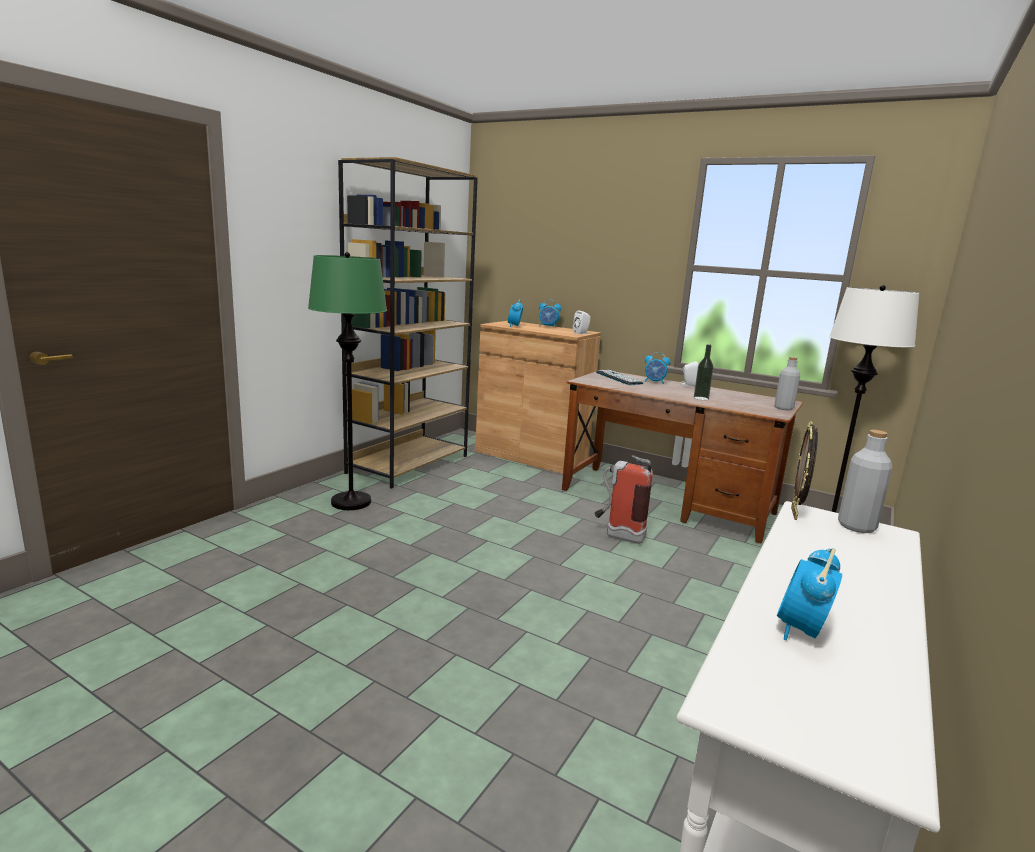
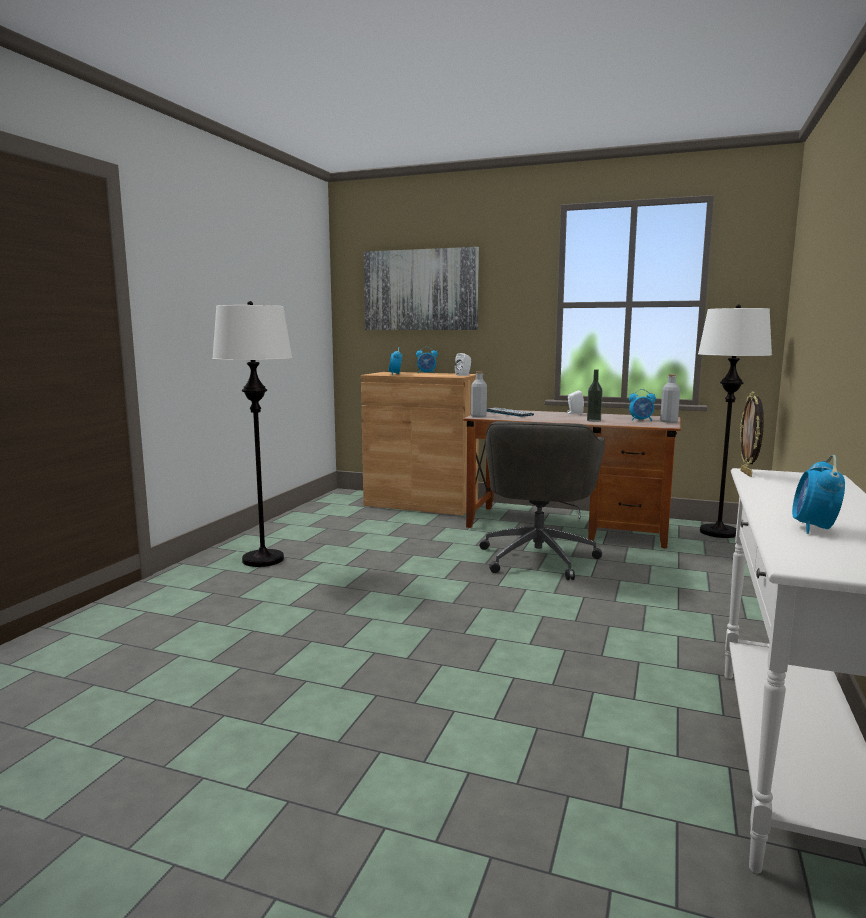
camera: 10 degrees left, 5 degrees down
(351, 502) = (263, 560): green floor lamp -> white floor lamp
(408, 464) = (302, 522): brown bookcase -> none
(551, 240) = (420, 290): none -> picture
(618, 536) = (538, 557): fire extinguisher -> grey office chair
(654, 382) = (542, 413): alarm clock -> alarm clock (641, 420)
(856, 526) = (799, 476): grey bottle -> grey bottle (478, 416)

